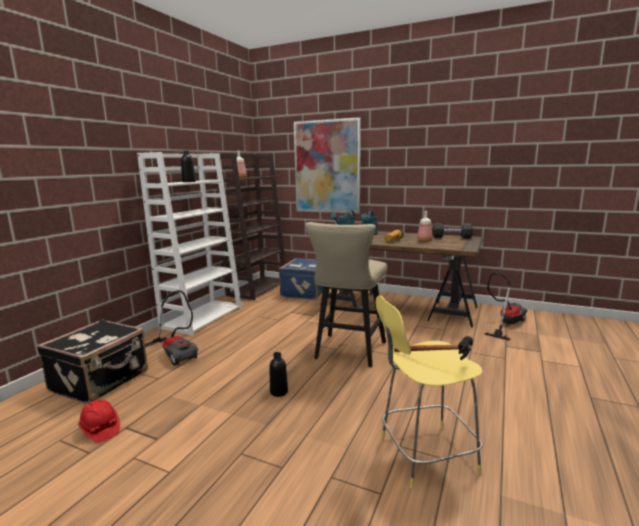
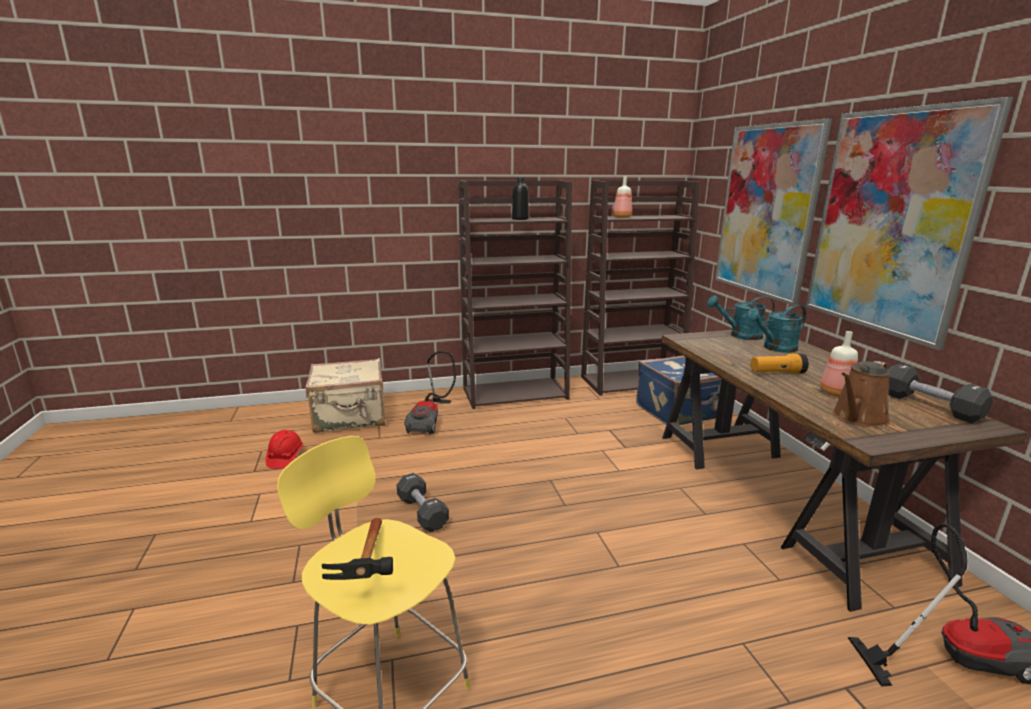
camera: 50 degrees right, 5 degrees up
(101, 381) = (350, 418): black suitcase -> beige suitcase
(202, 317) = (516, 393): white bookcase -> brown bookcase
(279, 392) = (422, 512): black bottle -> black dumbbell
(348, 352) = (568, 517): beige stool -> none
(404, 164) = (890, 223): none -> picture
(448, 245) = (857, 418): none -> brown watering can

